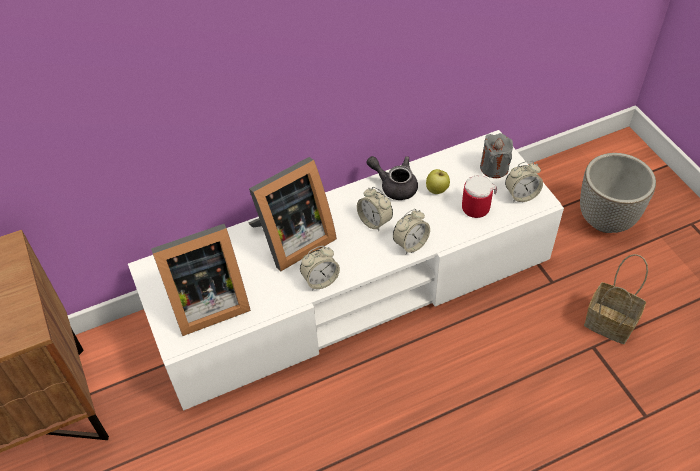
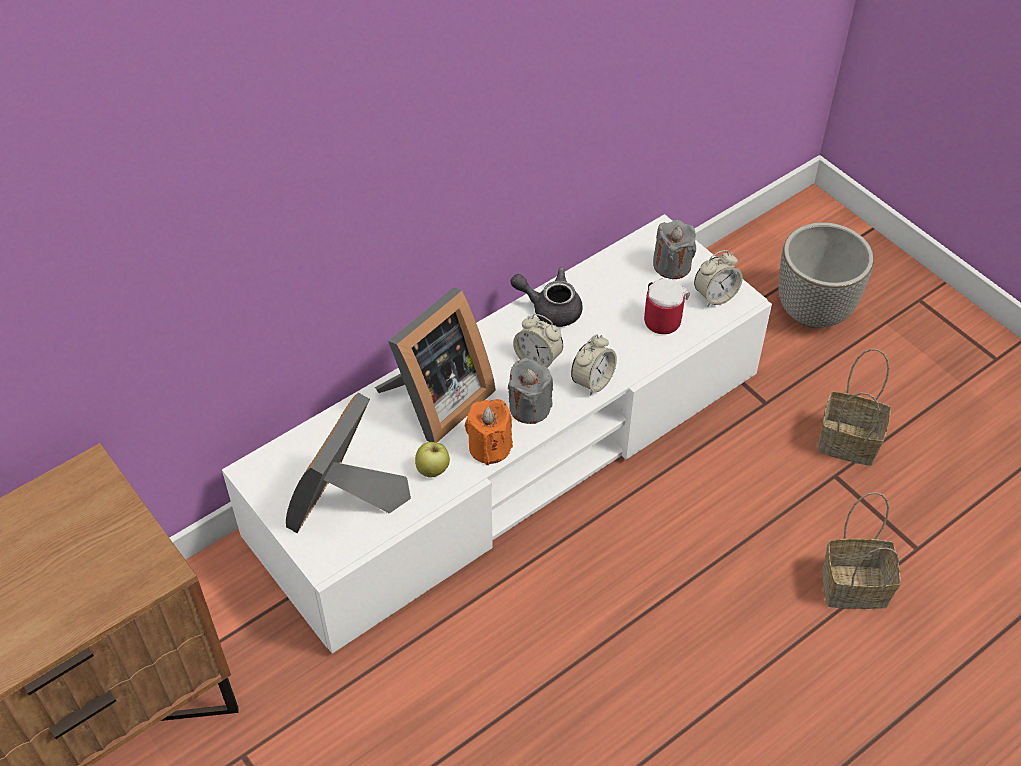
camera: 15 degrees left, 0 degrees up
(205, 303) = (346, 502): picture frame -> picture frame turned 150 degrees clockwise
(320, 280) = (489, 447): alarm clock -> orange candle
(358, 256) = (529, 407): none -> grey candle
(437, 190) = (607, 306): apple -> apple (433, 470)
(589, 436) = (856, 586): none -> basket

